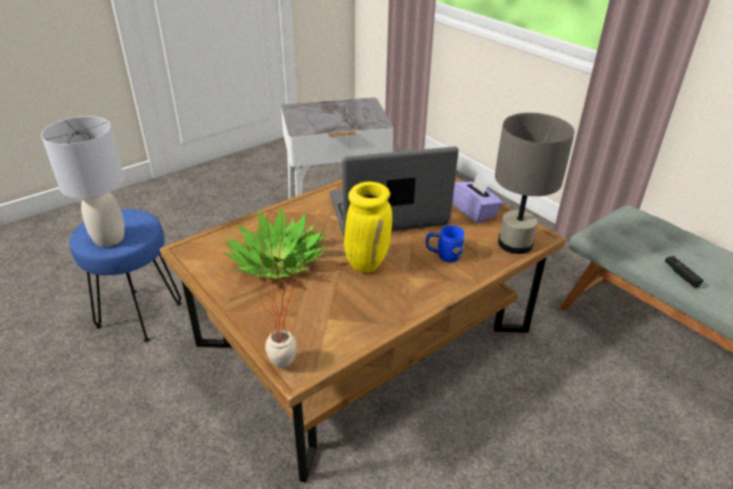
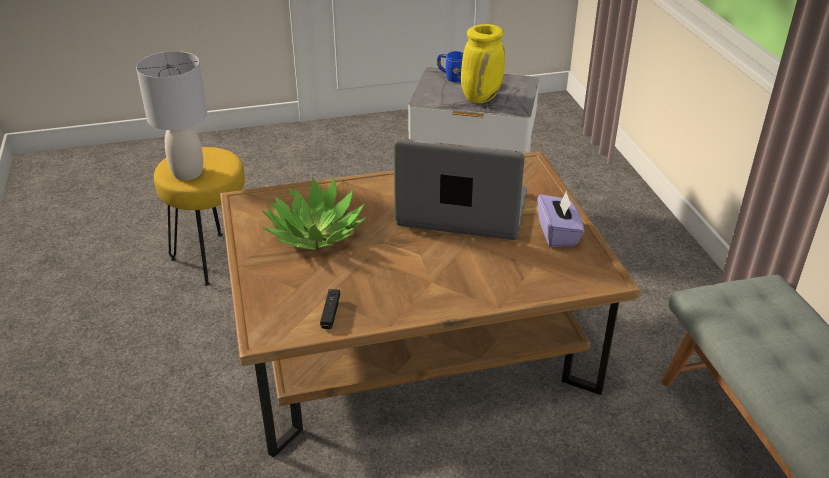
camera: 25 degrees right, 0 degrees up
(139, 314) = (214, 258): blue stool -> yellow stool
(291, 367) = (261, 330): potted plant -> none
(367, 262) = (400, 256): yellow vase -> yellow vase (481, 97)
(443, 256) = (484, 271): blue mug -> blue mug (451, 77)
(516, 244) = (574, 280): grey table lamp -> none
(681, 275) = (764, 370): black game controller -> black game controller (330, 313)

